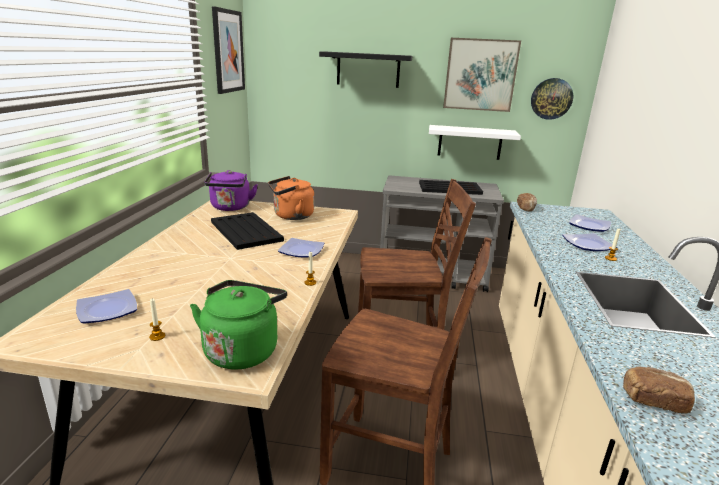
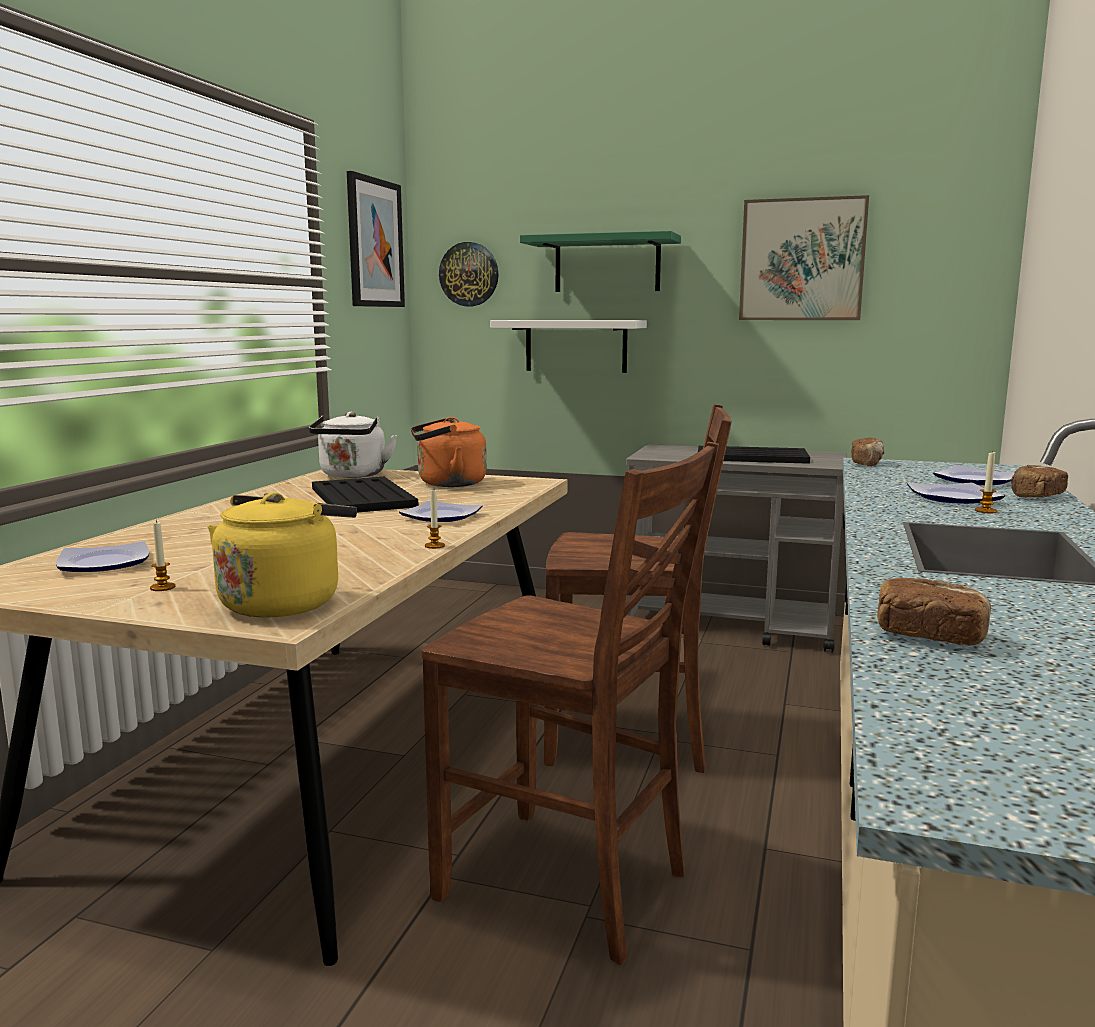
camera: 10 degrees right, 10 degrees down
(230, 208) = (352, 475): purple kettle -> white kettle
(242, 349) = (284, 602): green kettle -> yellow kettle
(368, 70) = (607, 264): black shelf -> green shelf
(470, 142) = (792, 380): white shelf -> white shelf (576, 346)
(551, 98) = (936, 293): wall clock -> wall clock (469, 274)
(626, 242) = (1035, 496): none -> bread

